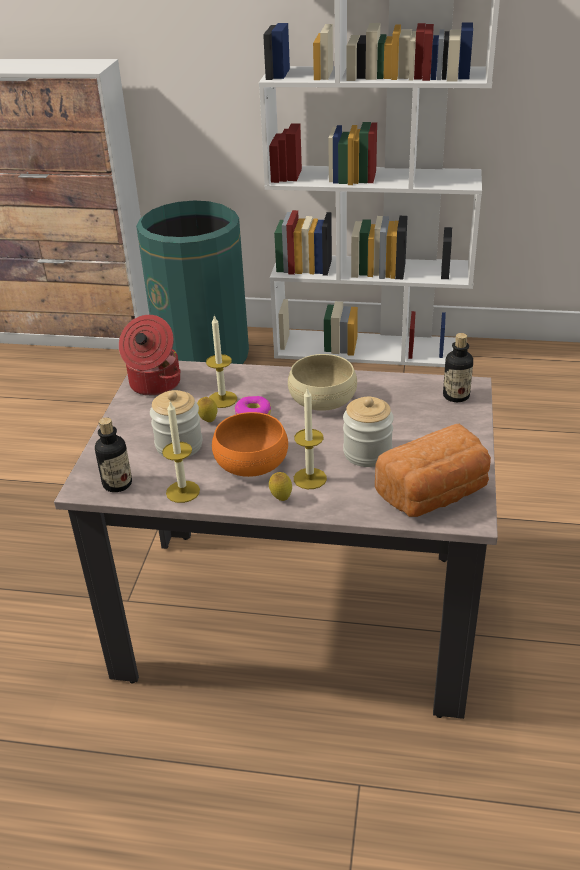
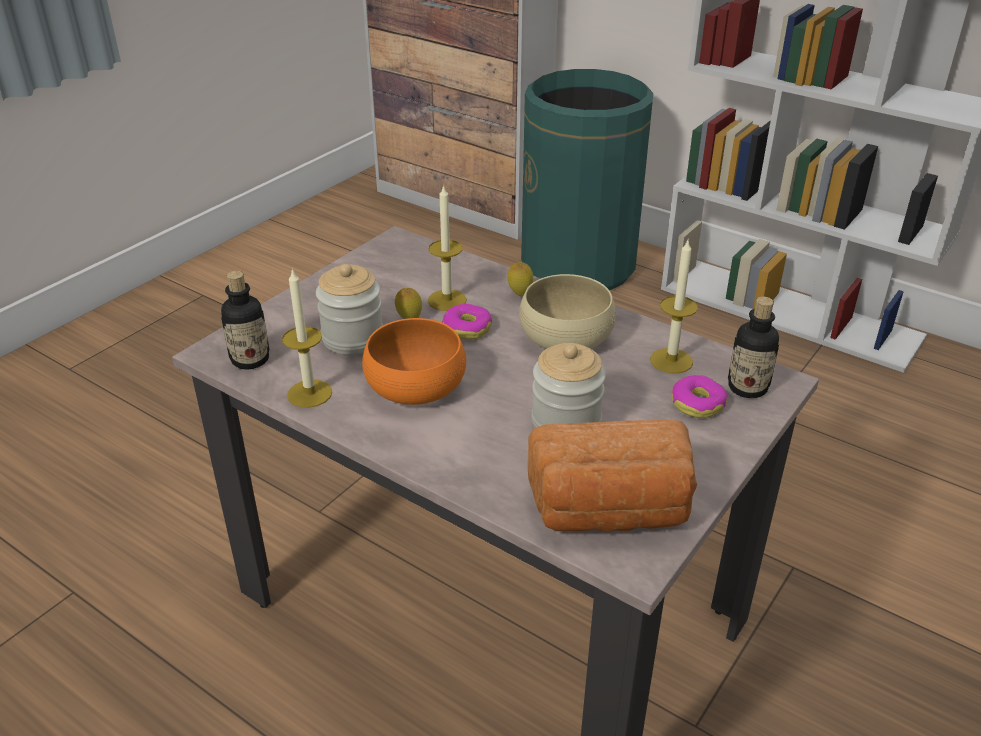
camera: 25 degrees right, 0 degrees up
(154, 384) = (387, 259): cooking pot -> none
(281, 498) = (412, 442): lemon -> lemon (520, 293)
(310, 478) = (467, 430): candle -> candle (671, 360)
(435, 415) = (697, 403): none -> donut

